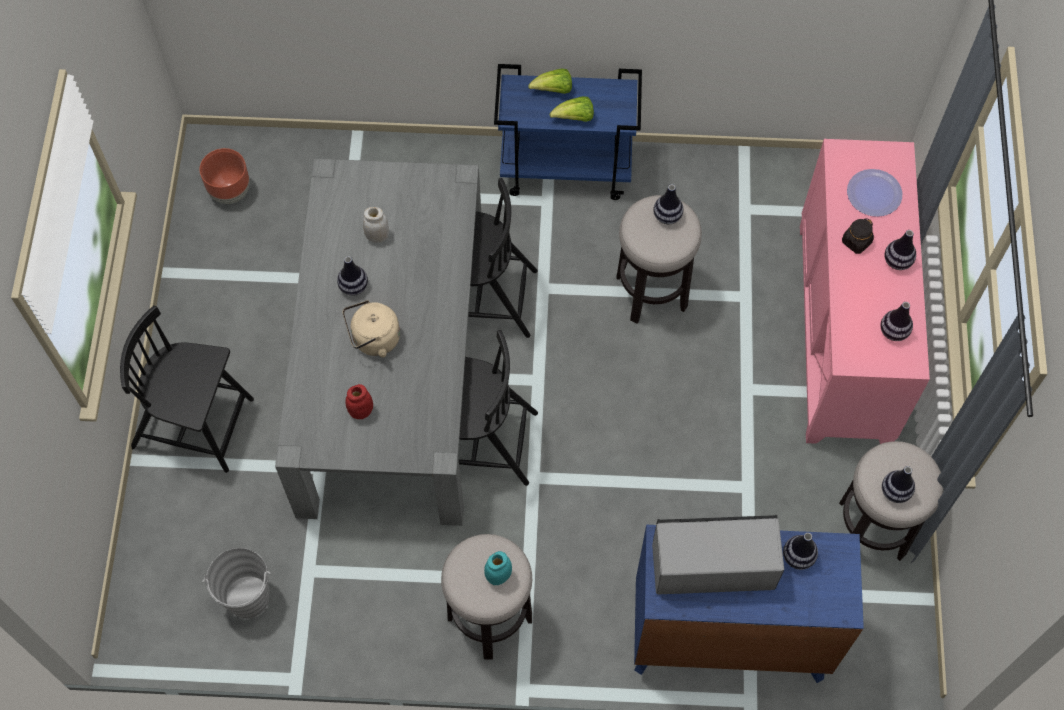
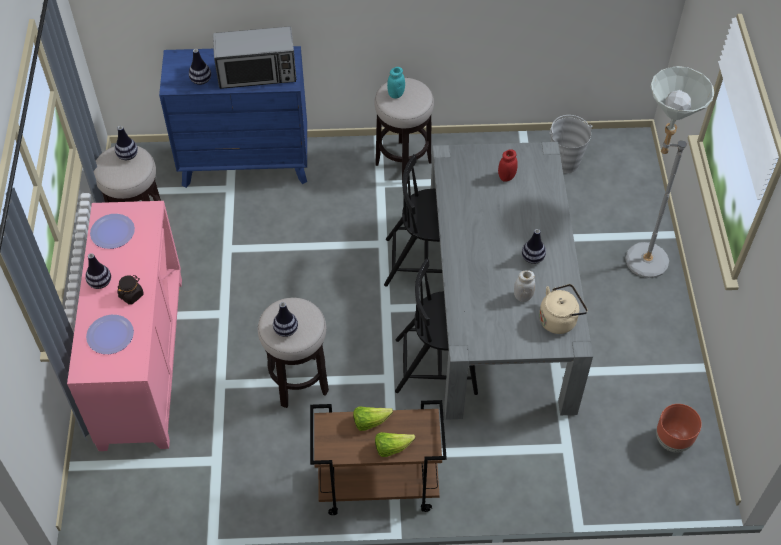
camera: 175 degrees right, 10 degrees down
(195, 424) = (637, 259): black chair -> grey floor lamp
(373, 339) = (508, 222): beige kettle -> beige kettle (559, 319)
(567, 168) = (377, 486): blue cart -> brown cart
(893, 331) = (112, 232): vase -> plate

